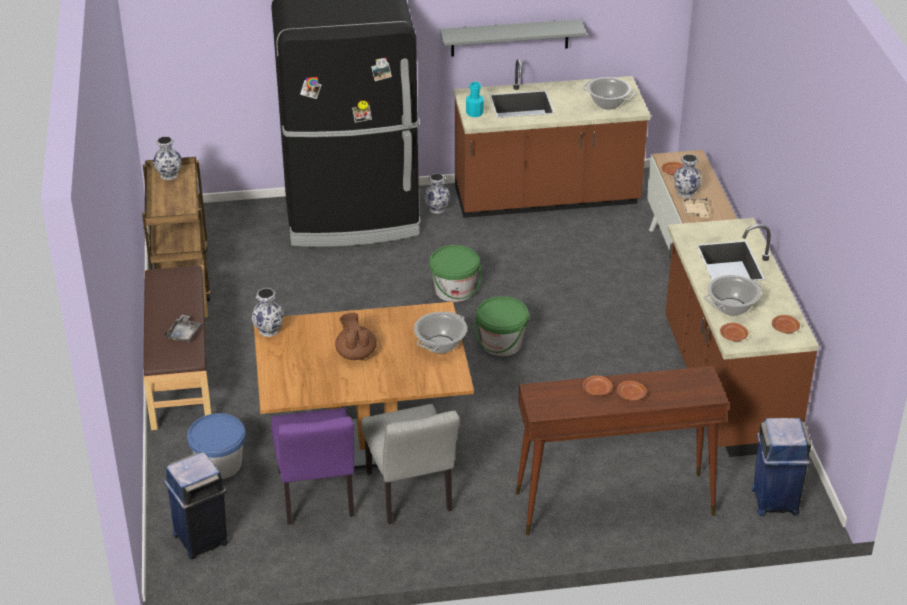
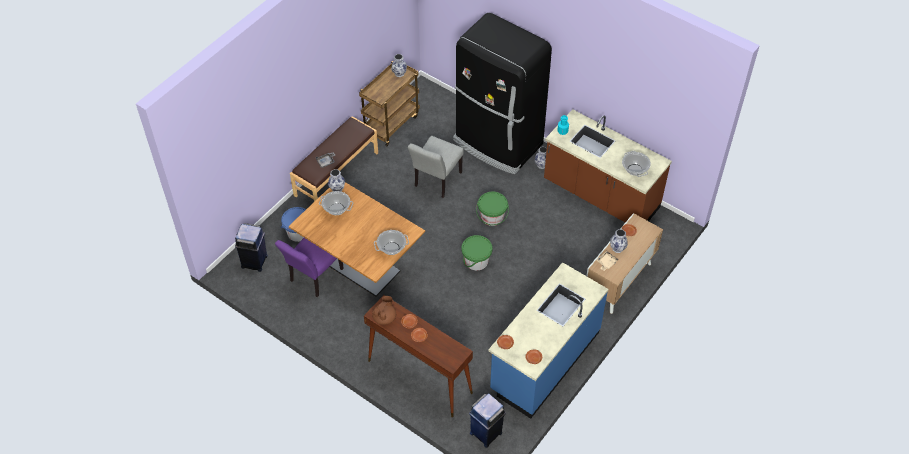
camera: 45 degrees right, 15 degrees up
(356, 353) = (354, 226): brown teapot -> brown teapot (384, 317)
(411, 497) = (348, 306): grey chair -> grey chair (436, 181)
(510, 37) = (607, 101): grey shelf -> none
(725, 385) = (544, 361): brown counter -> blue counter
(732, 307) = (526, 328): cooking pot -> cooking pot (337, 209)

